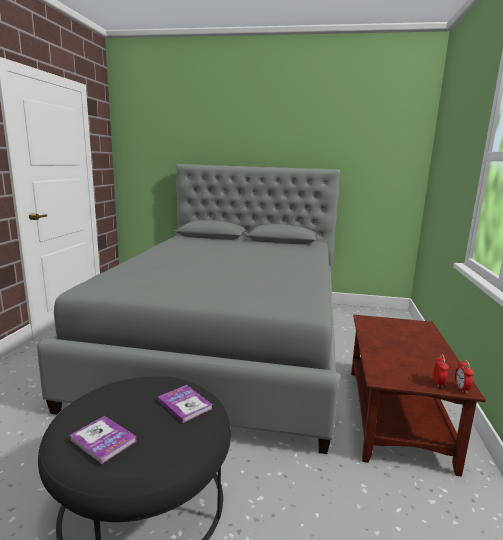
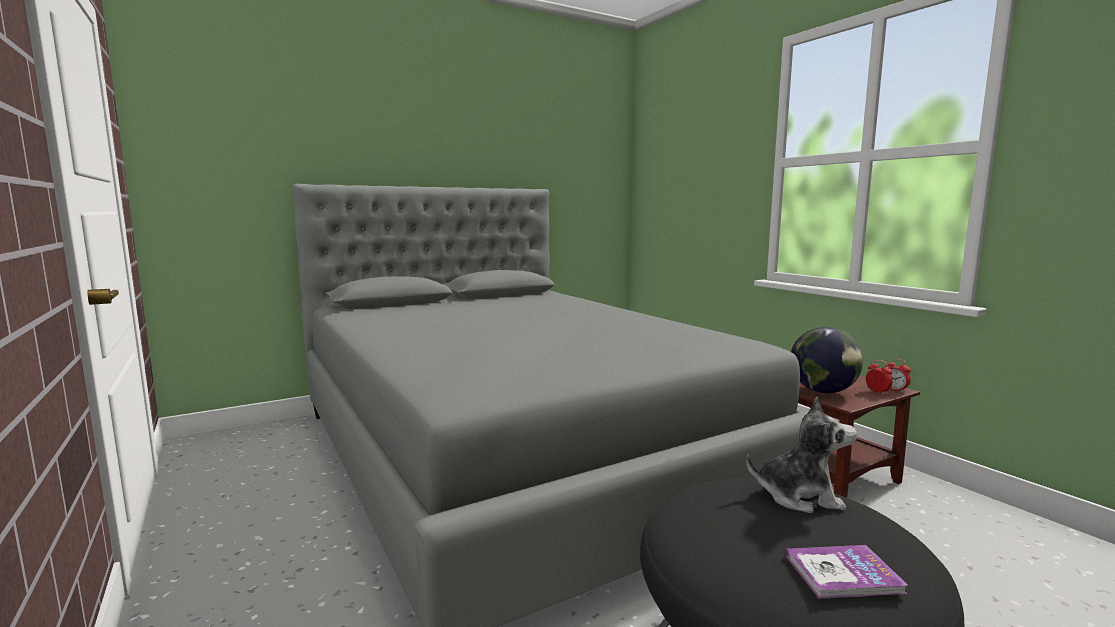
camera: 40 degrees left, 5 degrees down
(184, 404) = (799, 496): book -> plush toy
(389, 365) = (822, 391): none -> globe

